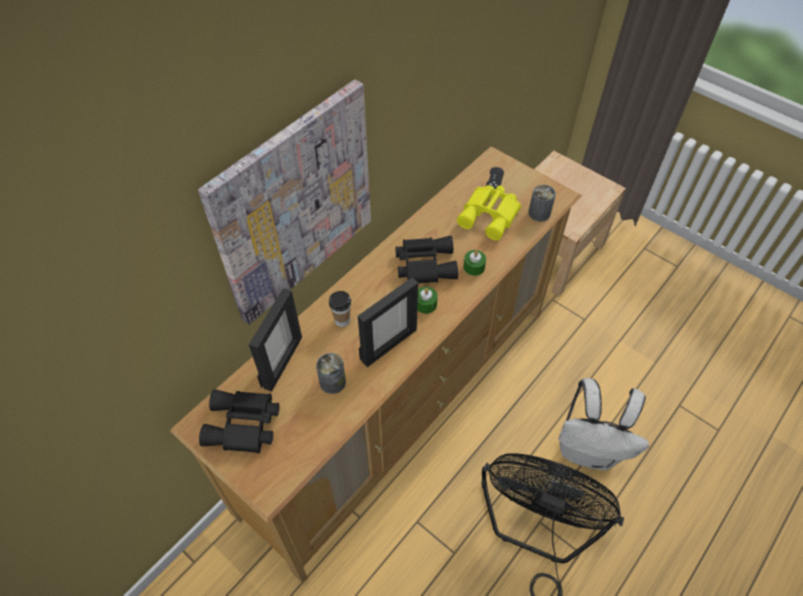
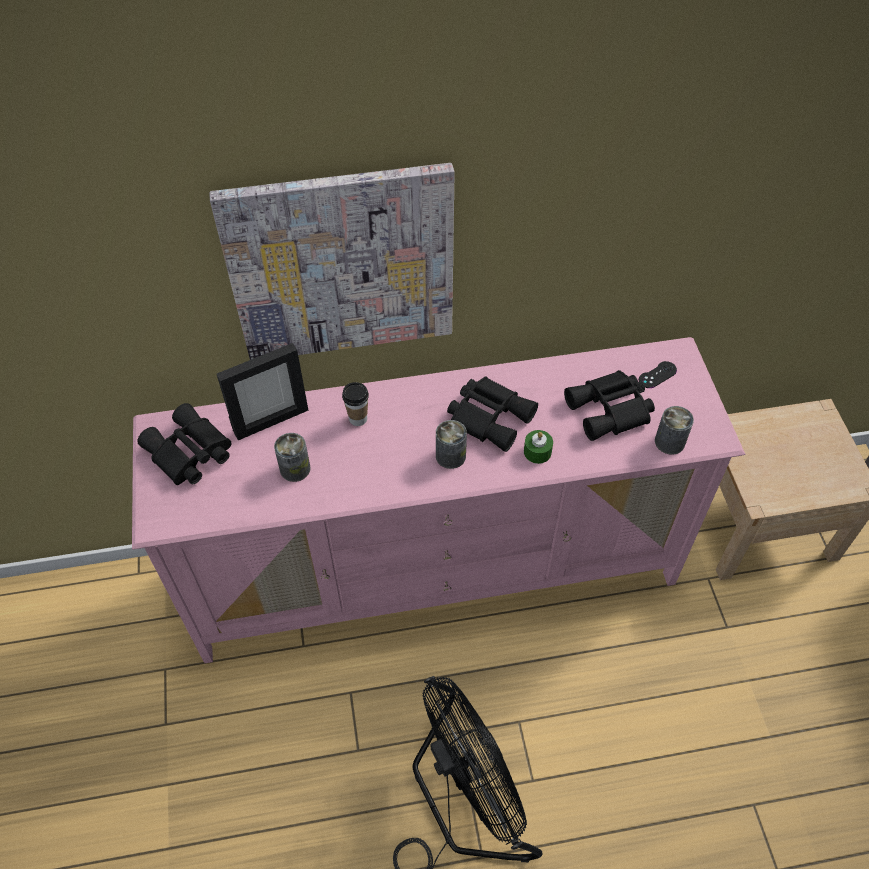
camera: 40 degrees right, 0 degrees up
(388, 344) = (377, 469): picture frame -> none
(400, 406) = (435, 571): brown dresser -> pink dresser
(425, 304) = (450, 456): green candle -> can
(490, 216) = (611, 411): yellow binoculars -> black binoculars
(588, 450) = (592, 766): white backpack -> none

